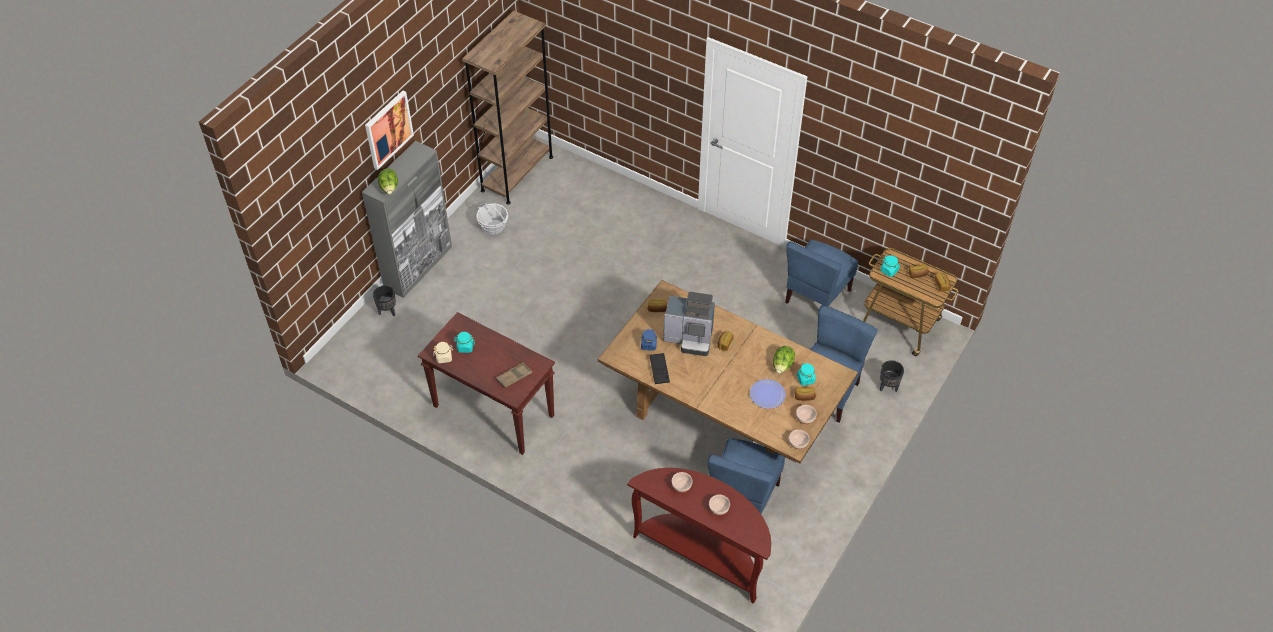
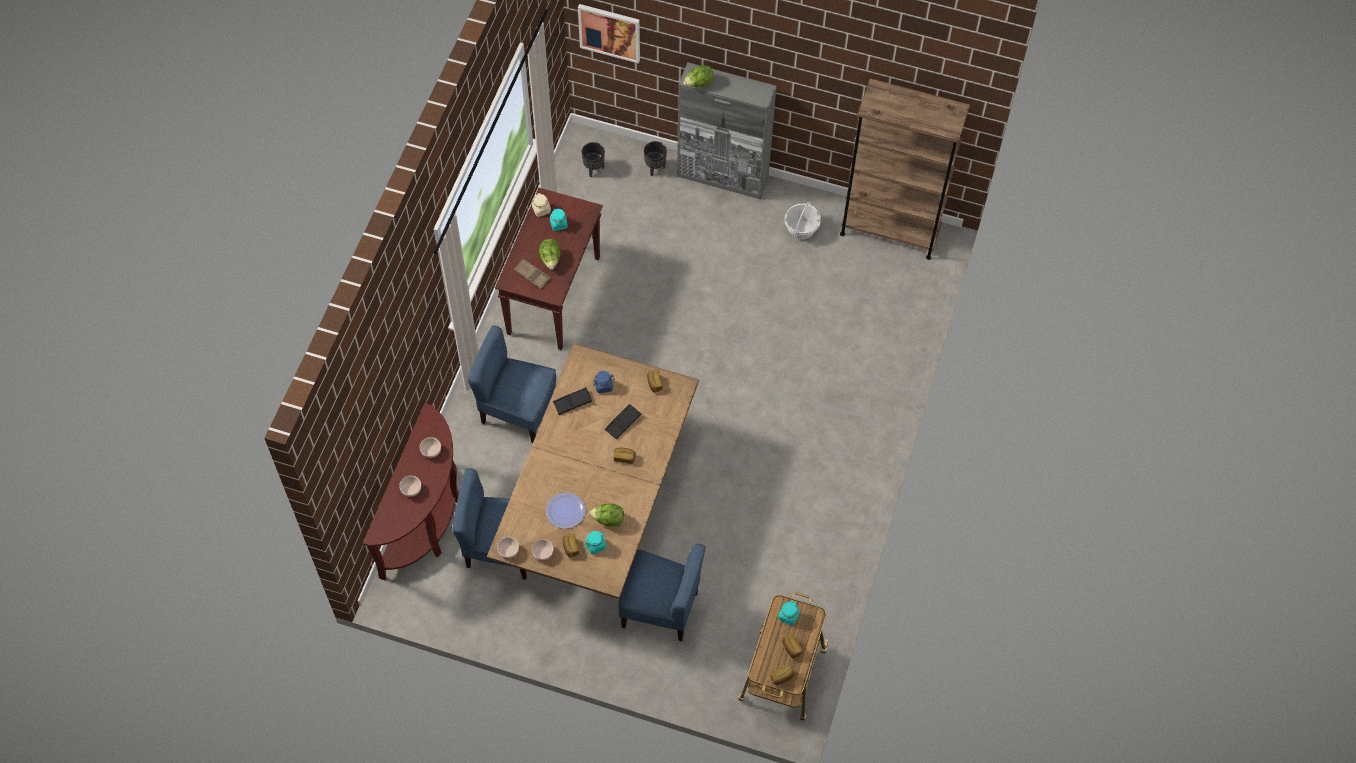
camera: 75 degrees right, 10 degrees up
(388, 129) = (746, 47): picture -> picture (610, 32)
(502, 360) = (550, 259): none -> lettuce
(690, 338) = (623, 423): coffee machine -> black tray
(816, 296) = (800, 578): blue chair -> blue chair (517, 410)
(888, 387) = (686, 674): black planter -> black planter (593, 169)

